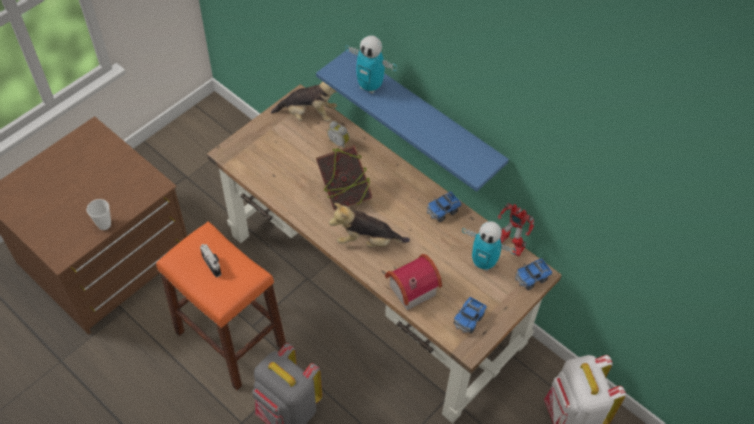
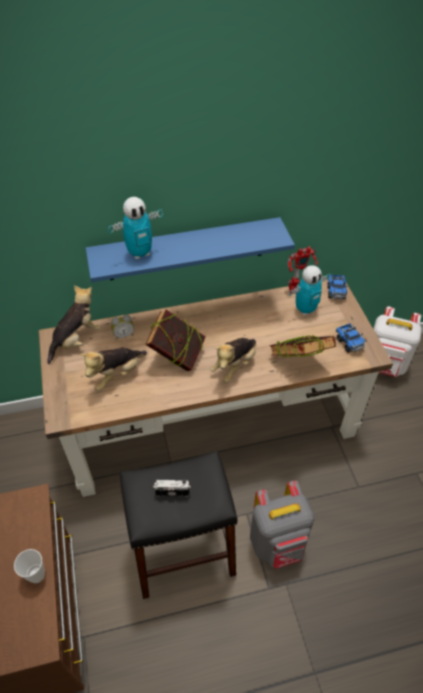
camera: 55 degrees left, 5 degrees down
(230, 339) = (182, 553): orange stool -> black stool
(293, 163) = (116, 375): none -> plush toy
(409, 288) = (298, 362): toy house -> book
(442, 211) = (242, 308): toy truck -> none

